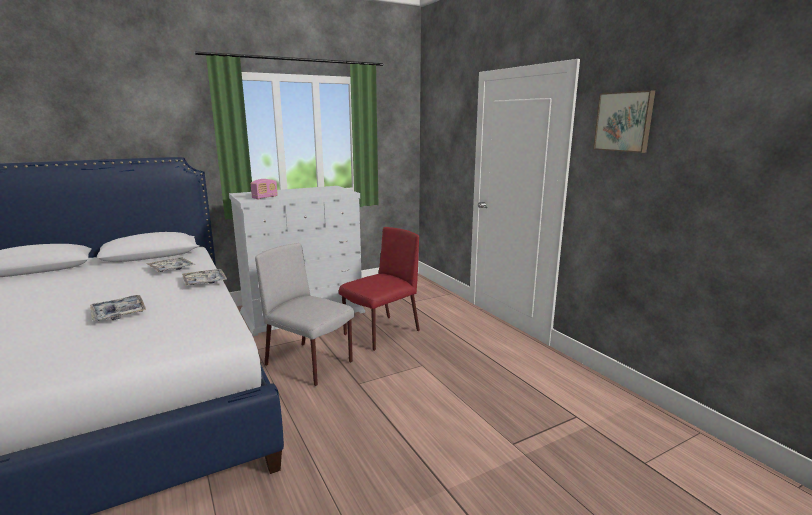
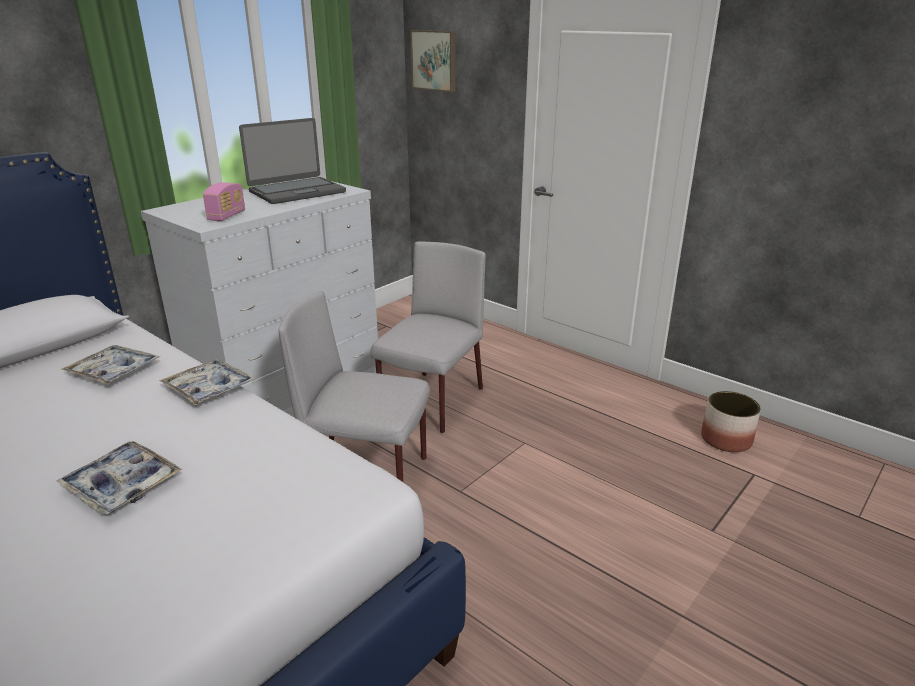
camera: 20 degrees left, 10 degrees up
(318, 191) = (296, 192): none -> laptop
(381, 333) = (431, 403): red chair -> grey chair
(572, 390) = (726, 439): none -> planter
(624, 121) = (798, 76): picture -> picture (434, 60)

